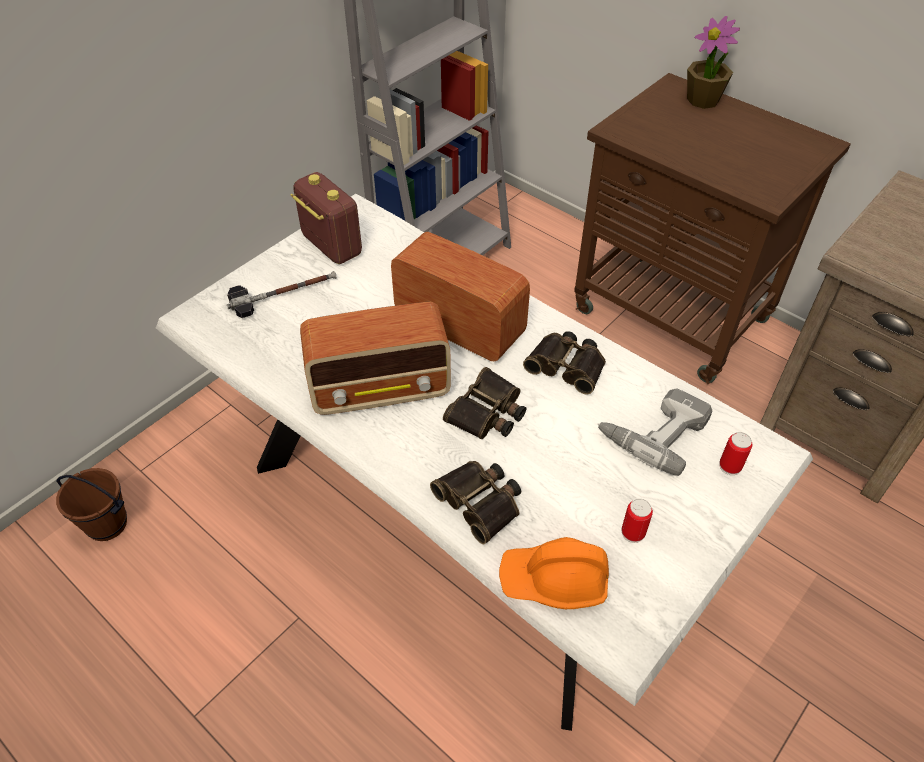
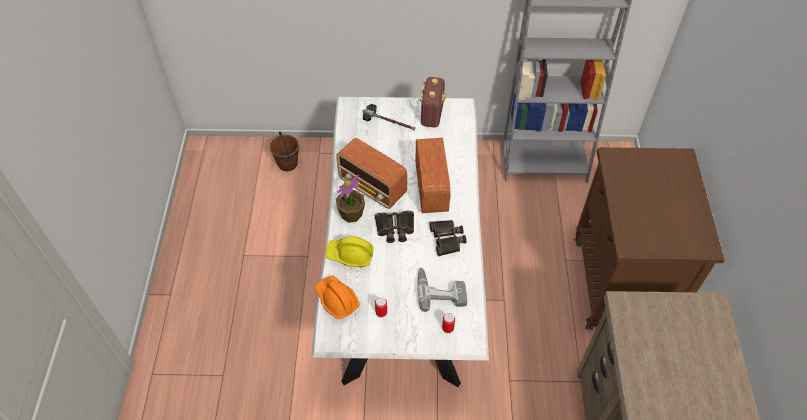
camera: 50 degrees right, 5 degrees up
(481, 502) = (350, 255): binoculars -> yellow hard hat
(703, 100) = (684, 176): potted plant -> potted plant (351, 214)

